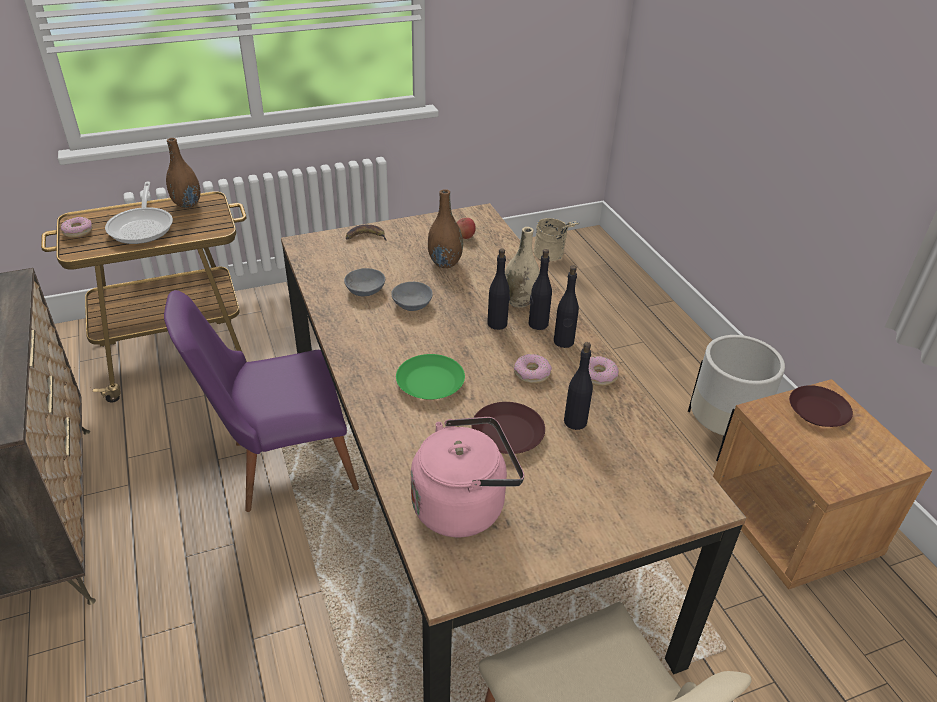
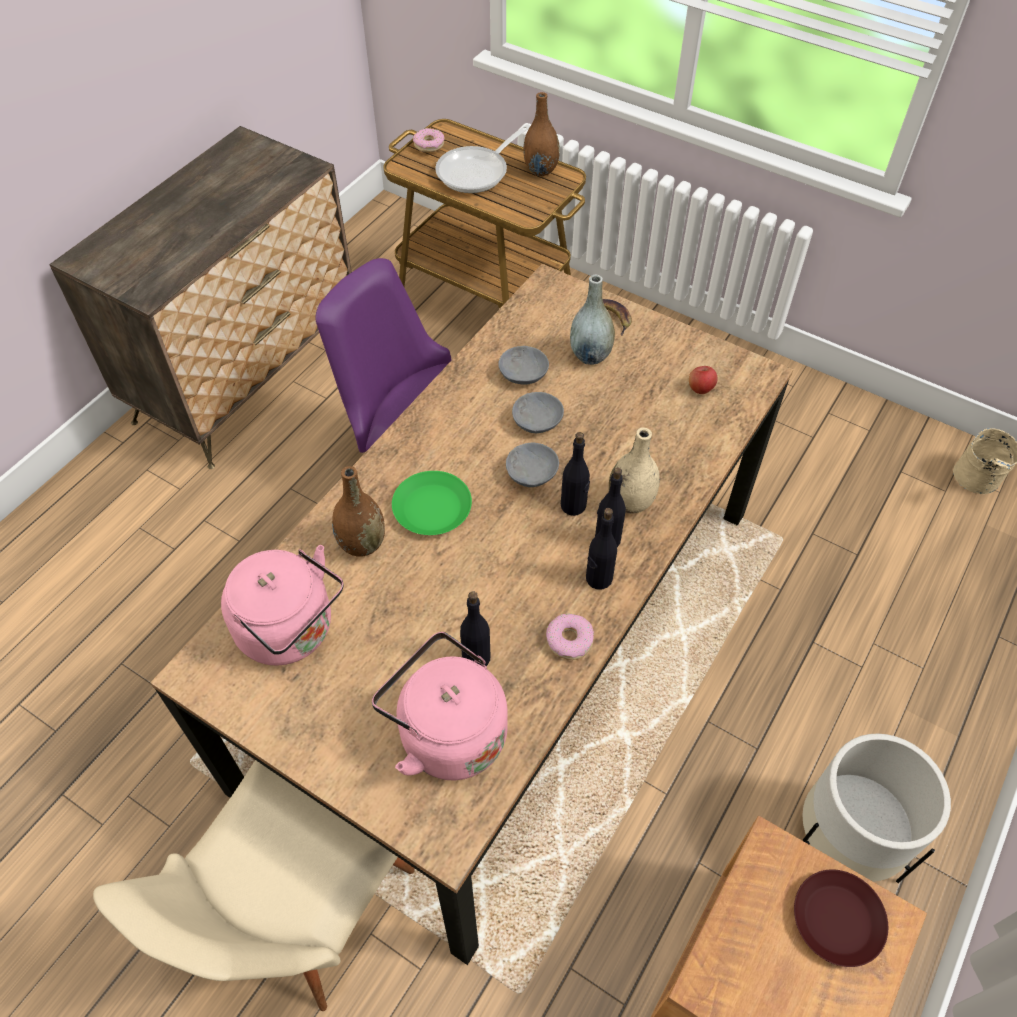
camera: 55 degrees right, 15 degrees up
(386, 259) = (590, 355): none -> grey vase
(445, 263) = (633, 402): brown vase -> brown vase (362, 543)
(453, 327) = (532, 475): none -> grey bowl
(508, 434) = (411, 611): brown plate -> none
(532, 373) = (519, 580): donut -> none
(623, 464) = (447, 732): none -> pink kettle

